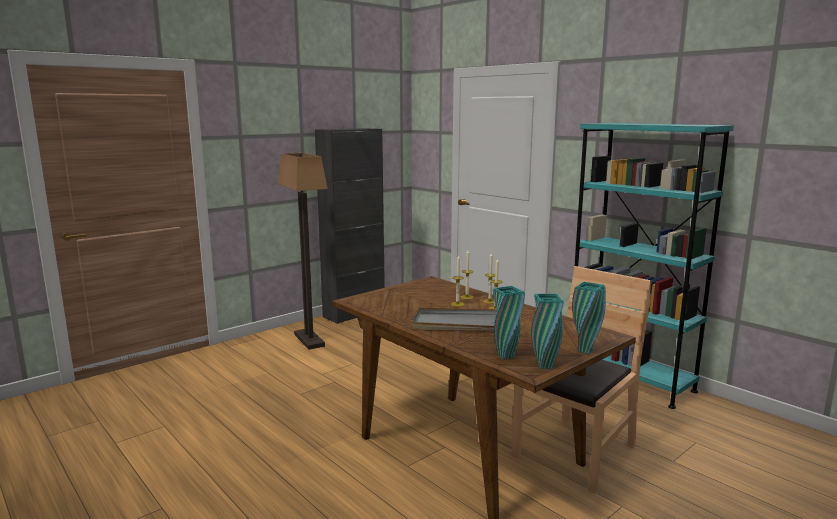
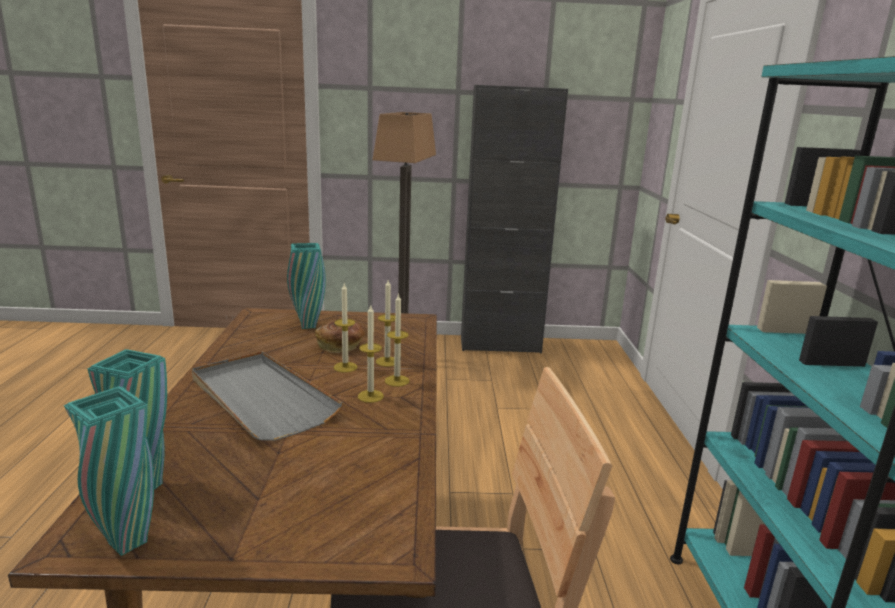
camera: 40 degrees right, 5 degrees up
(432, 299) = (341, 346): none -> bread
(585, 351) = (263, 554): turquoise vase -> turquoise vase (308, 326)

